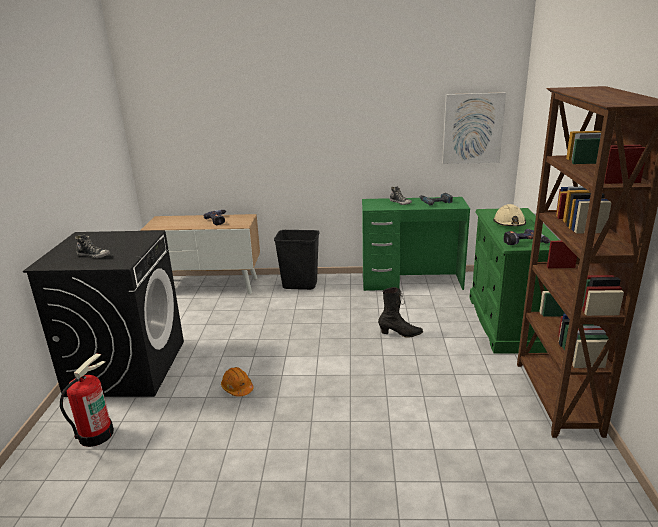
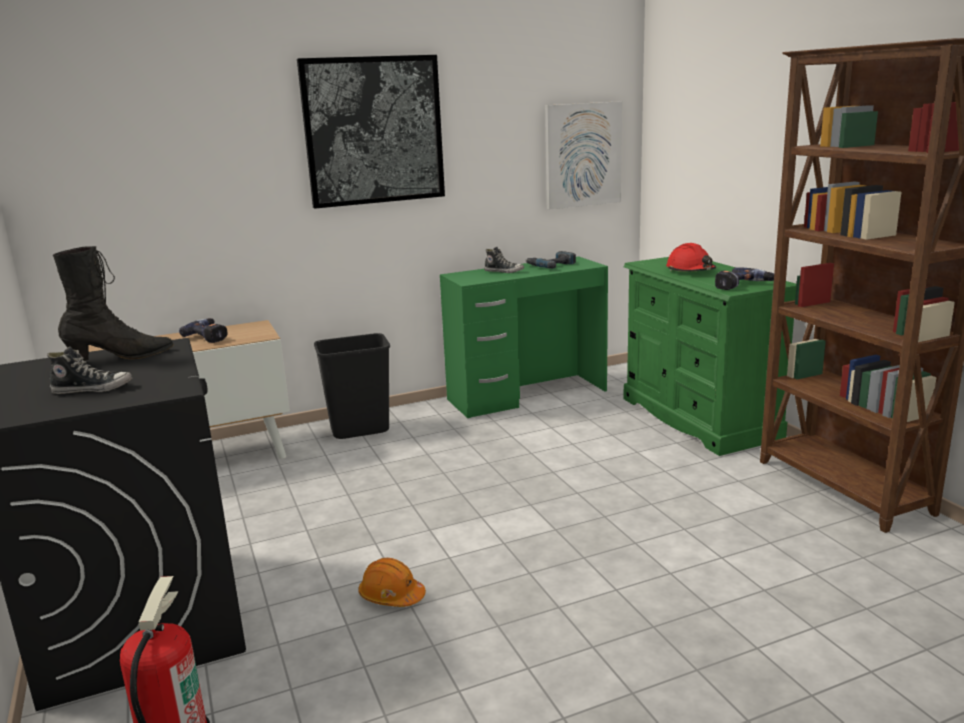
camera: 25 degrees left, 5 degrees down
(325, 108) = (373, 131): none -> picture
(400, 334) = (575, 460): black boot -> black boot (121, 357)
(509, 223) = (690, 271): beige hard hat -> red hard hat

